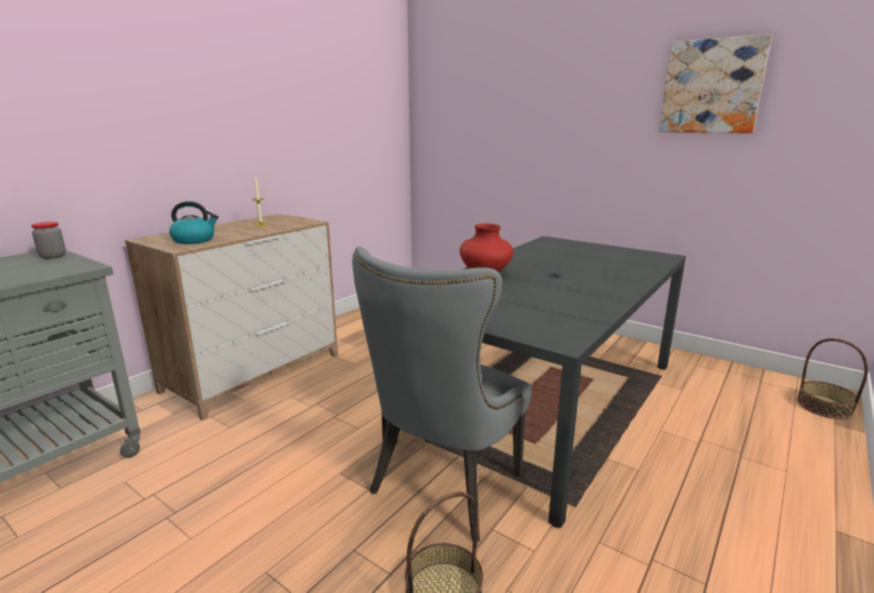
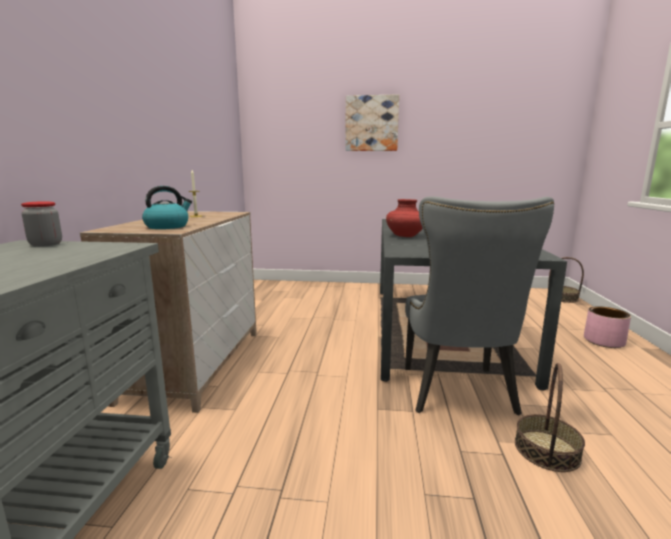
camera: 30 degrees left, 5 degrees down
(712, 87) = (474, 116): picture -> picture (371, 123)
(778, 497) = (604, 341): none -> pink planter

